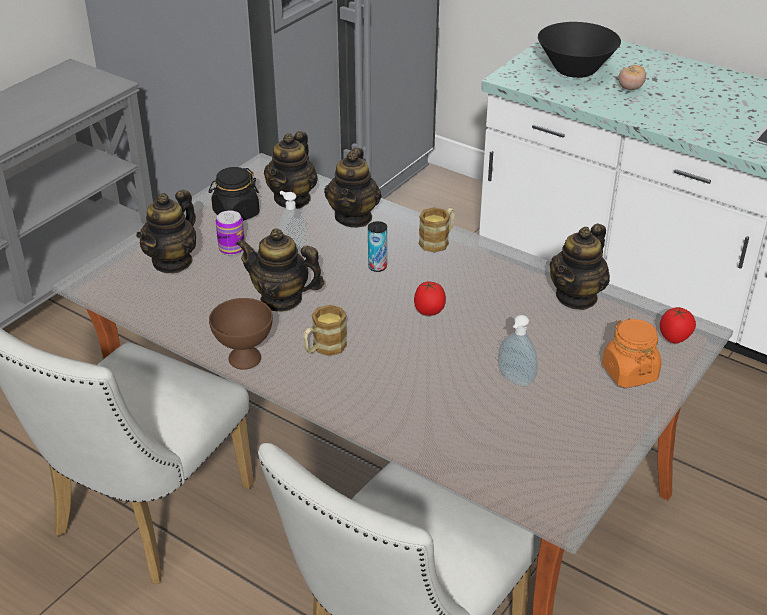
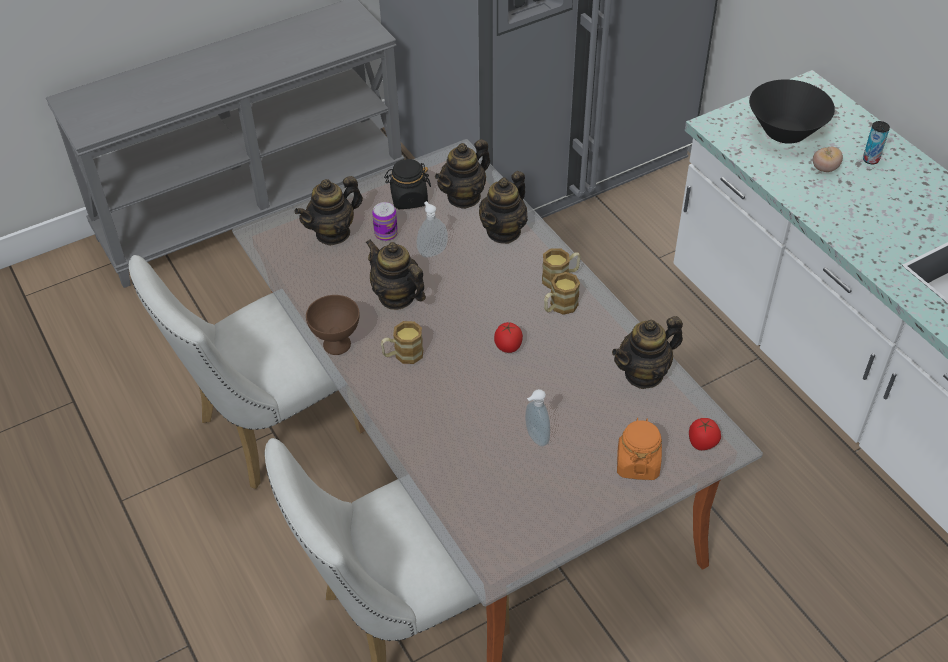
camera: 25 degrees right, 10 degrees up
(377, 267) = (492, 289): can -> can (870, 159)
(455, 264) = (559, 307): none -> mug

